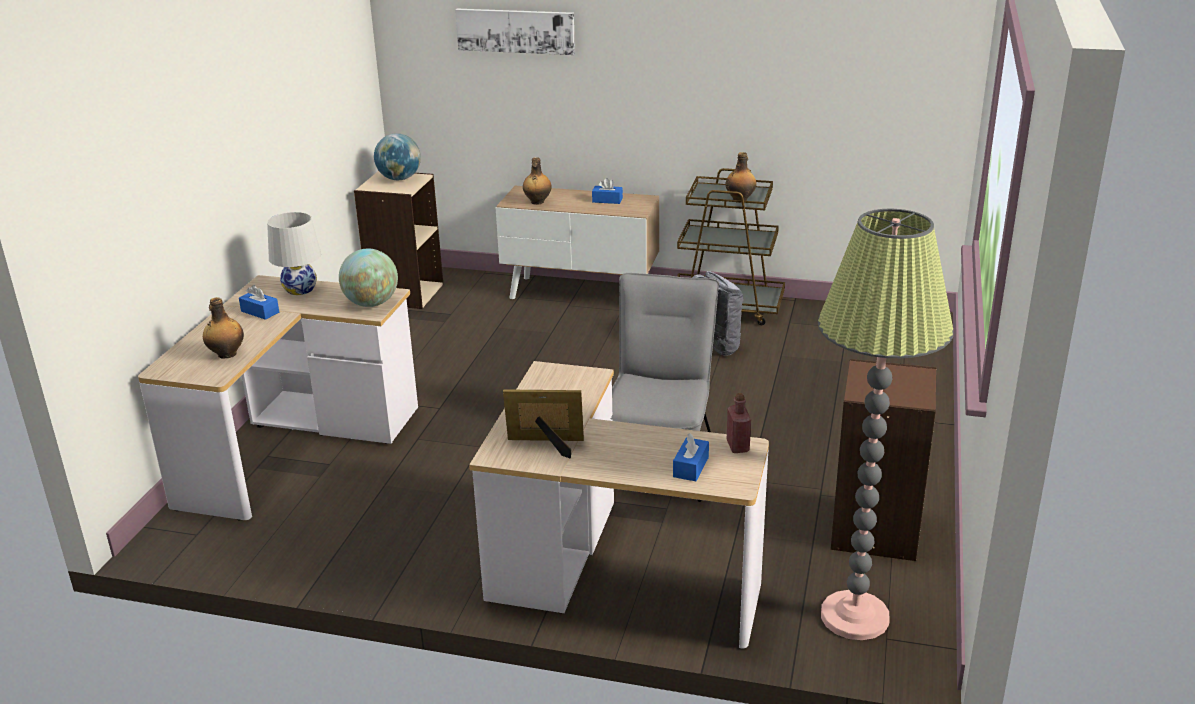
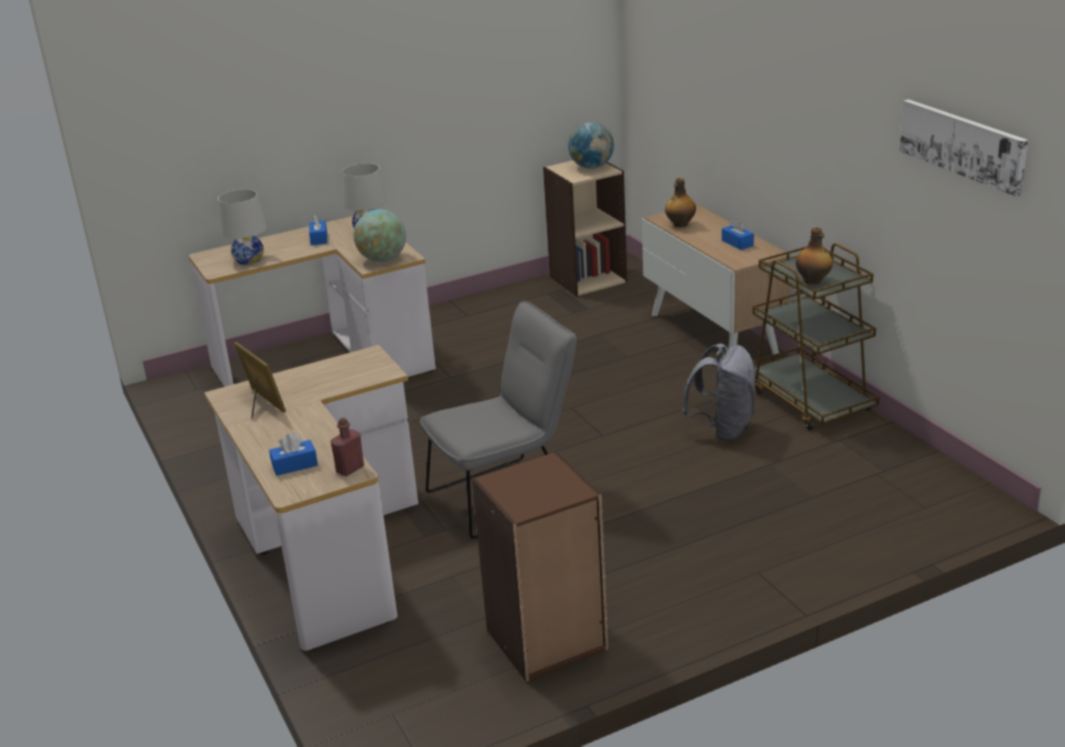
camera: 50 degrees right, 0 degrees up
(226, 354) = (248, 260): bottle -> white table lamp
(515, 31) = (703, 44): picture -> picture (963, 145)
(854, 616) = (404, 684): floor lamp -> none

